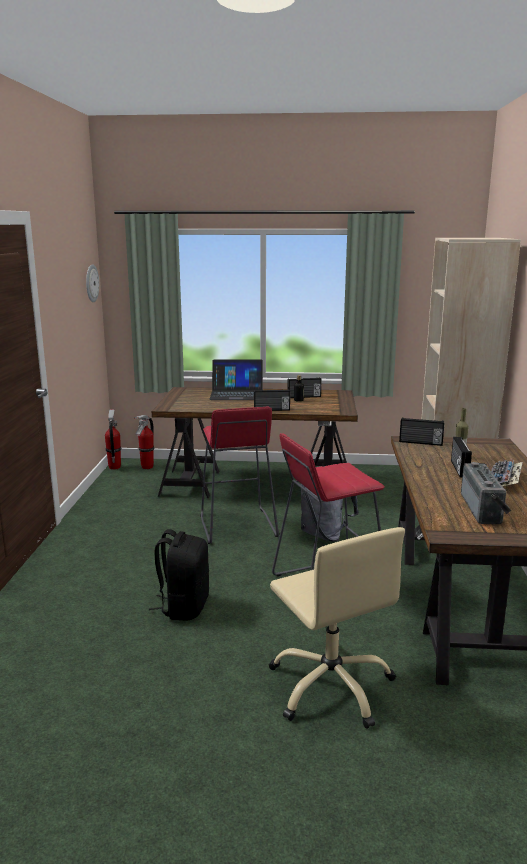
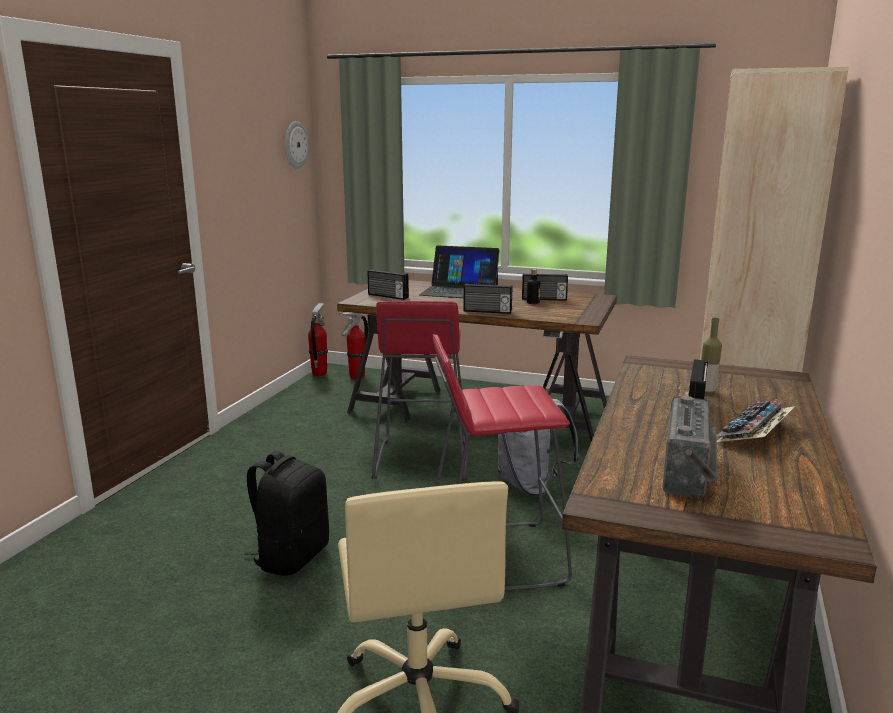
camera: 15 degrees right, 0 degrees up
(420, 442) = (662, 367): radio -> radio (387, 296)

